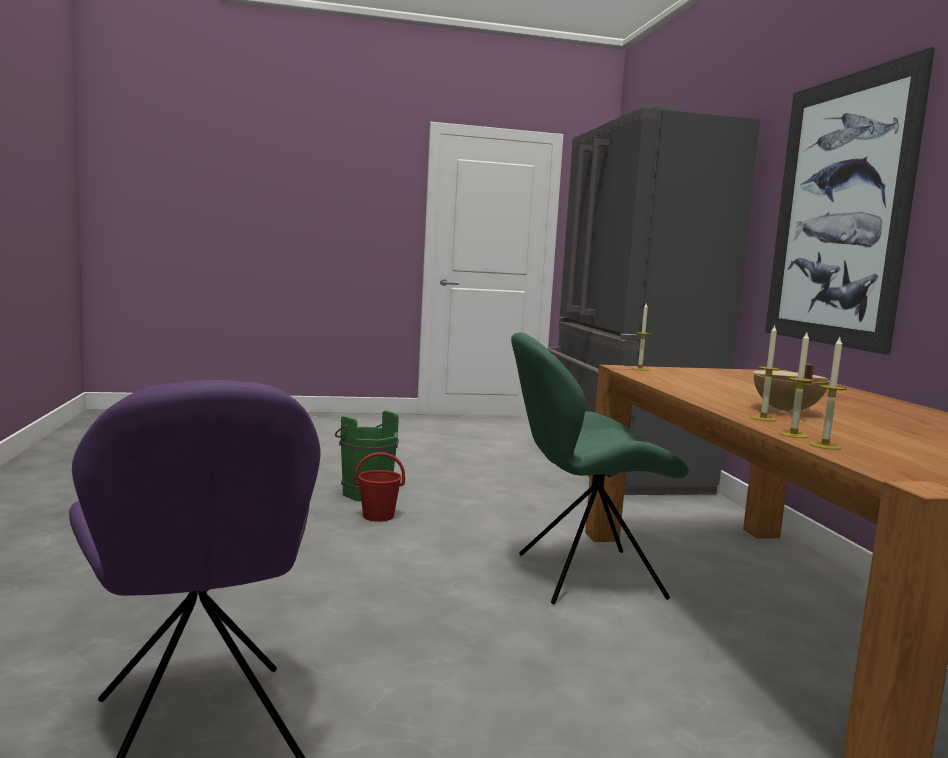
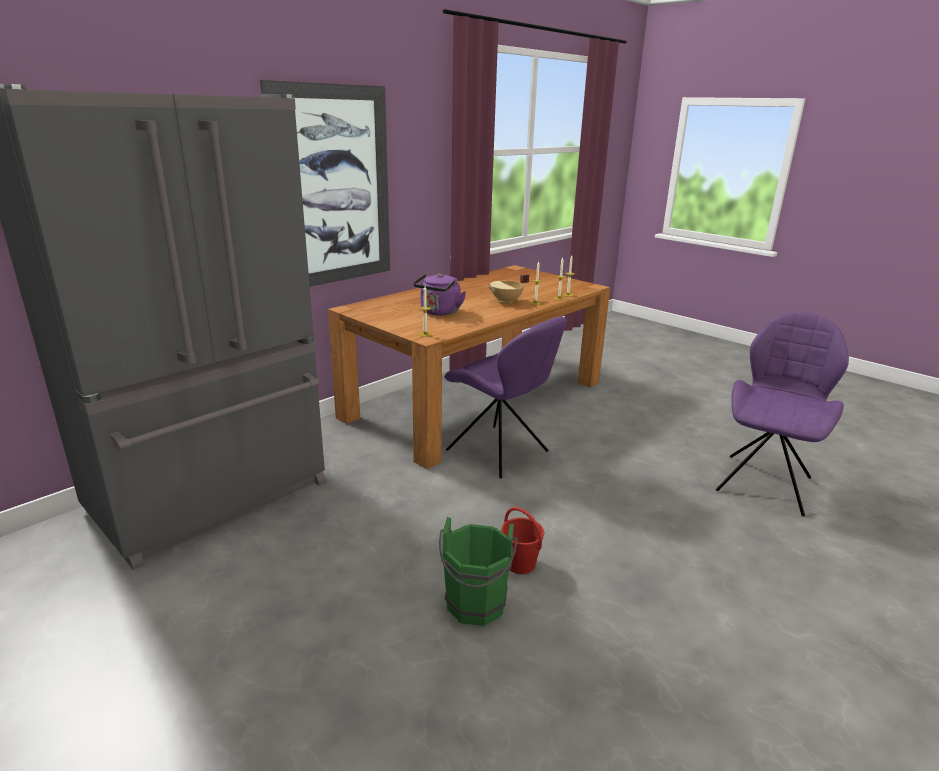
camera: 125 degrees left, 15 degrees up
(583, 576) = (500, 452): green chair -> purple chair
(735, 384) = (439, 312): none -> purple kettle

